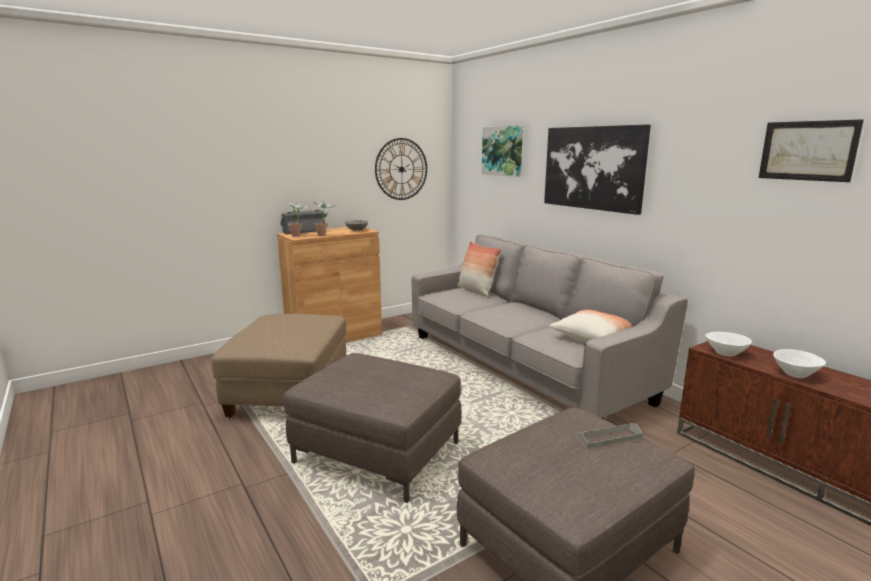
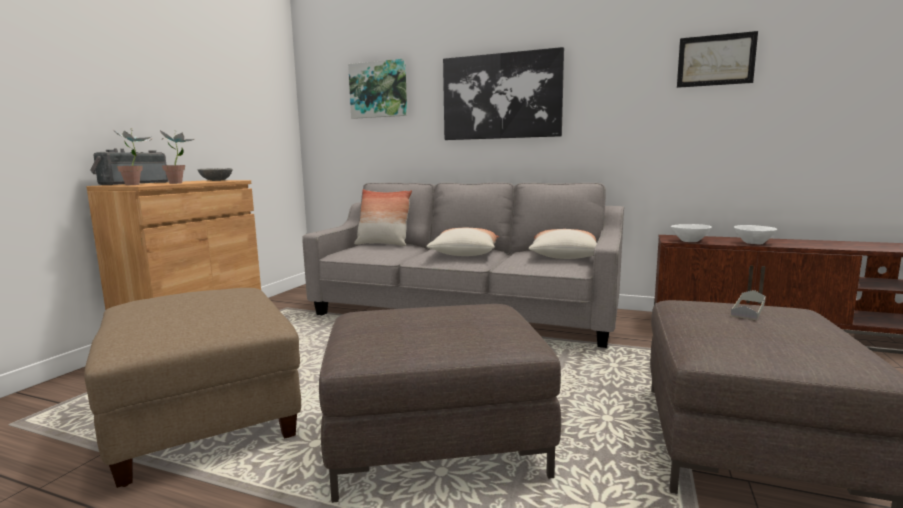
camera: 35 degrees left, 5 degrees down
(401, 169) = (248, 110): wall clock -> none
(517, 315) = (465, 253): none -> pillow

